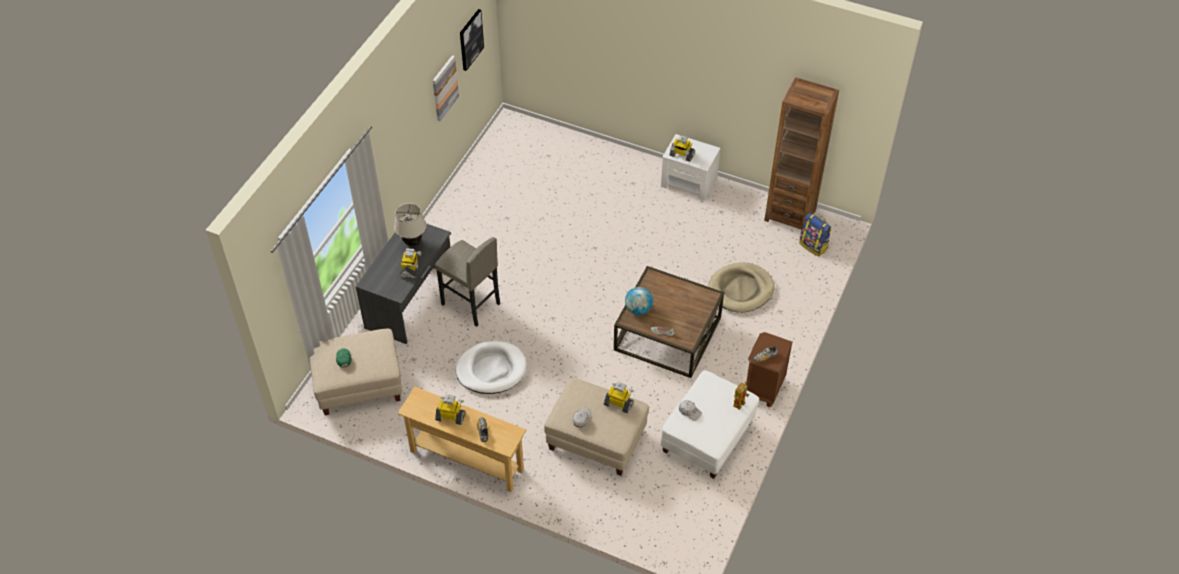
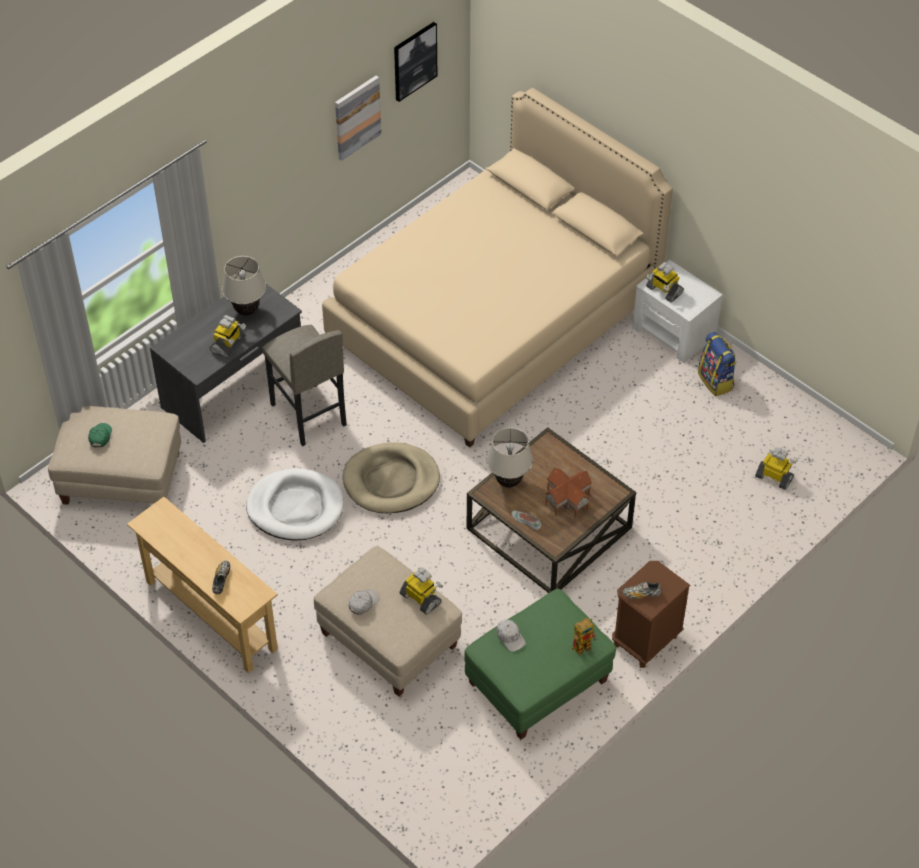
camera: 20 degrees right, 0 degrees up
(451, 416) = (190, 548): toy robot -> toy robot (774, 477)
(567, 205) = (494, 319): none -> beige bed
(638, 309) = (508, 482): globe -> beige table lamp
(682, 310) = (567, 500): none -> toy house
(707, 438) = (538, 683): white ottoman -> green ottoman
(741, 289) = (677, 497): beige dog bed -> beige dog bed (391, 481)
(790, 215) = (795, 415): brown bookcase -> none
(814, 246) = (809, 466): backpack -> backpack (716, 381)

